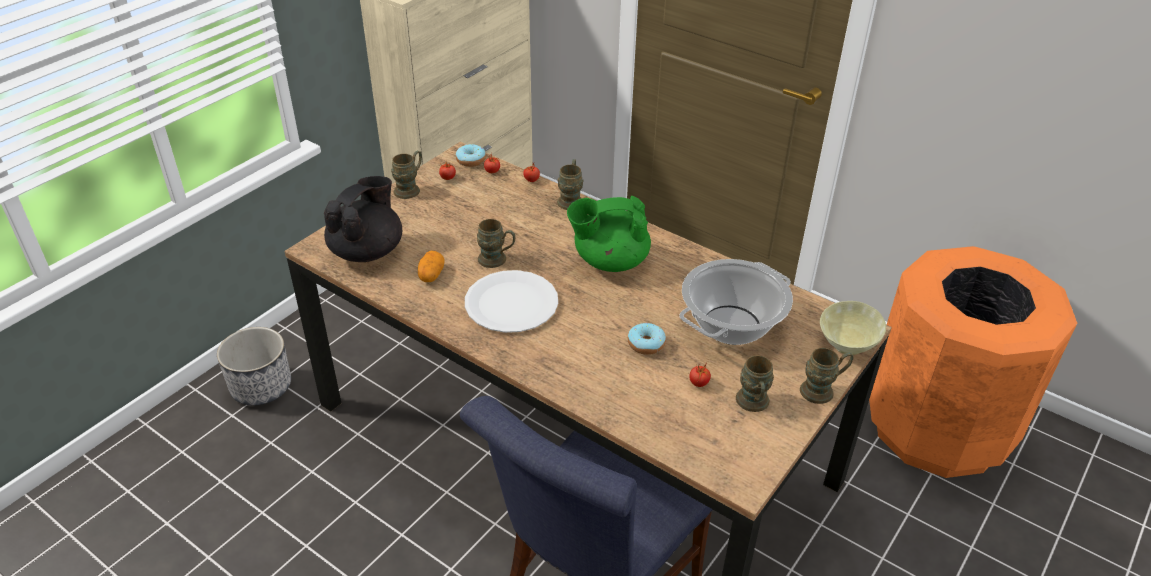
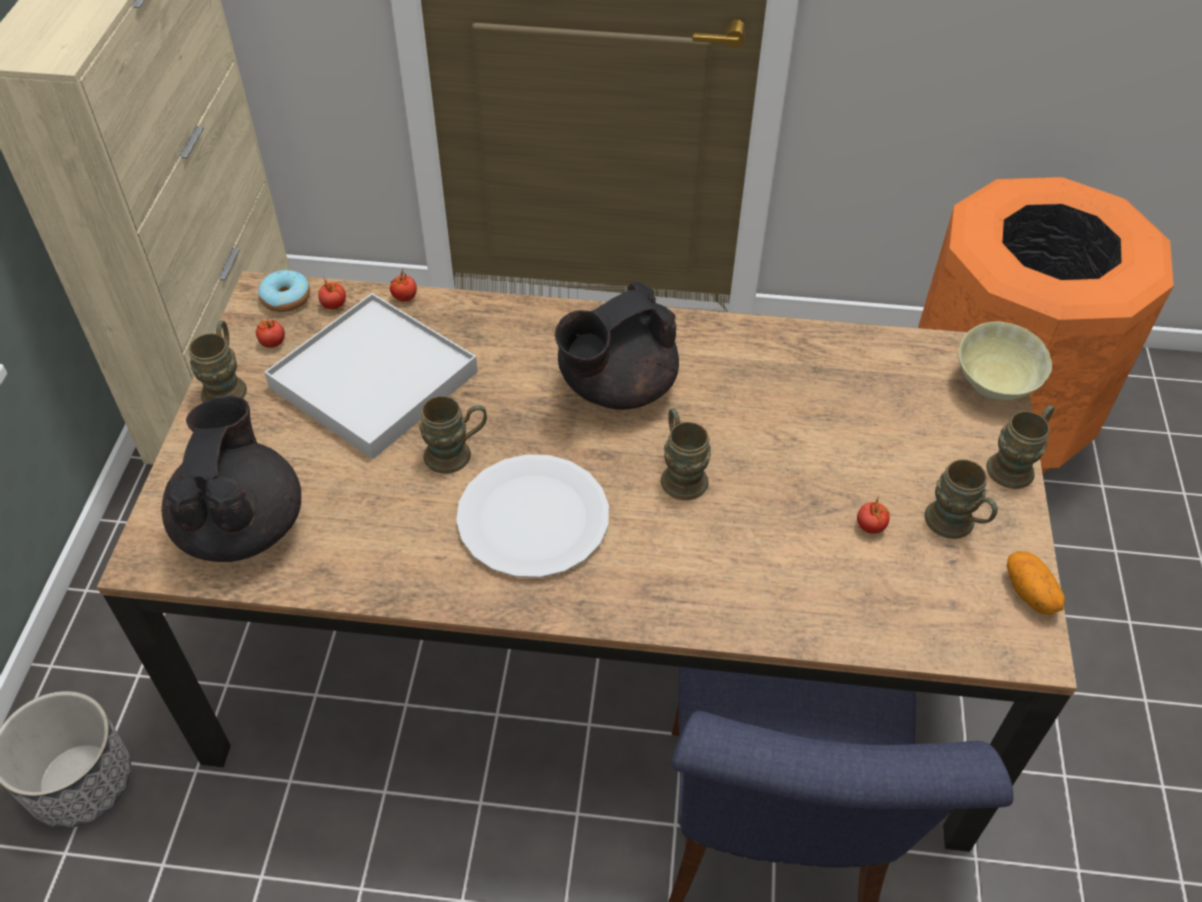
camera: 30 degrees left, 10 degrees up
(431, 274) = (376, 523): potato -> potato (1030, 593)
(483, 212) = (374, 380): none -> white tray
(571, 199) = (486, 307): brown mug -> brown mug (680, 474)
(609, 261) = (615, 387): green teapot -> black teapot
(646, 344) = (761, 498): donut -> none
(731, 325) = (843, 418): cooking pot -> none

